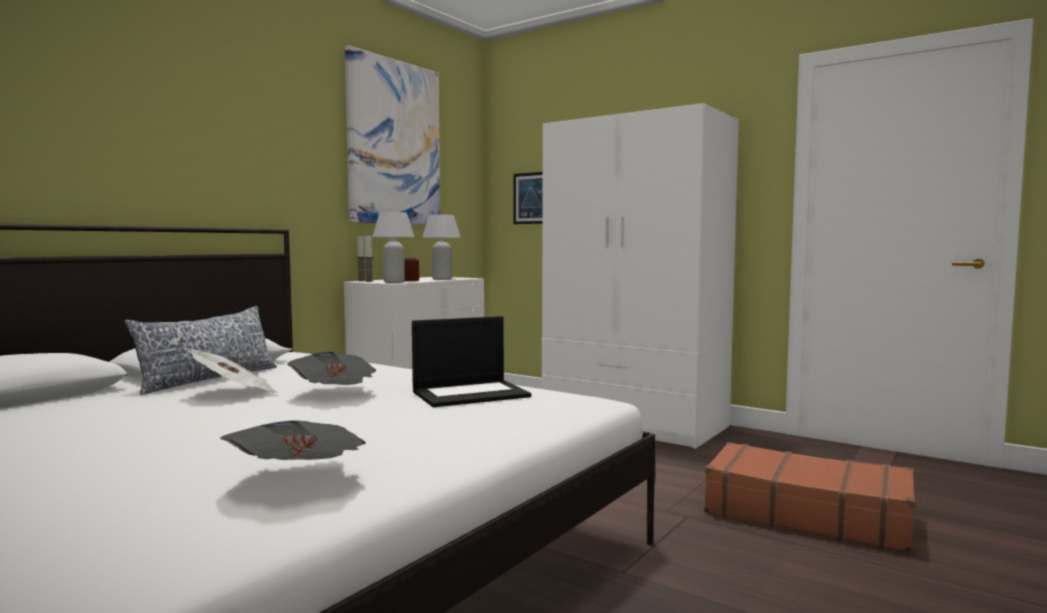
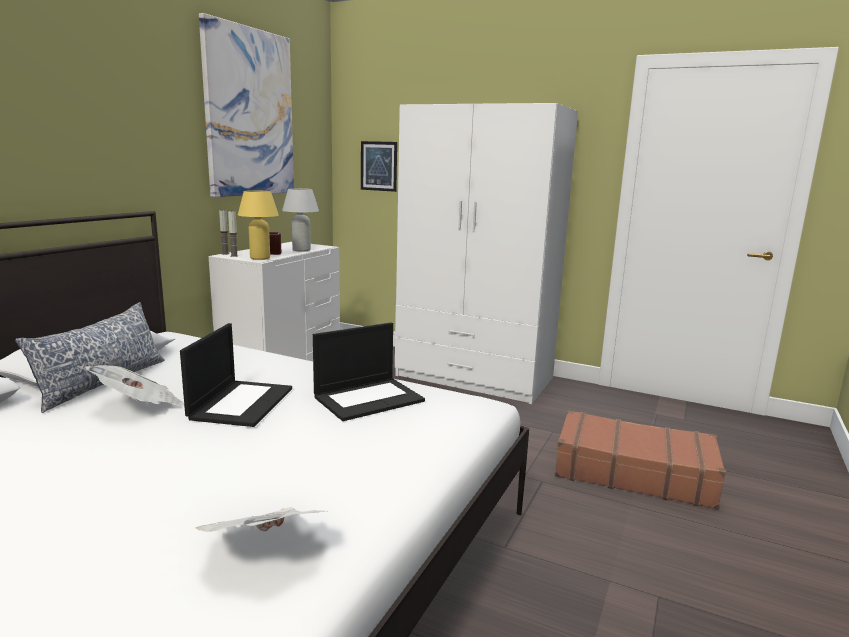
camera: 10 degrees left, 10 degrees up
(335, 393) = (241, 403): newspaper -> laptop
(394, 282) = (260, 258): white table lamp -> yellow table lamp

